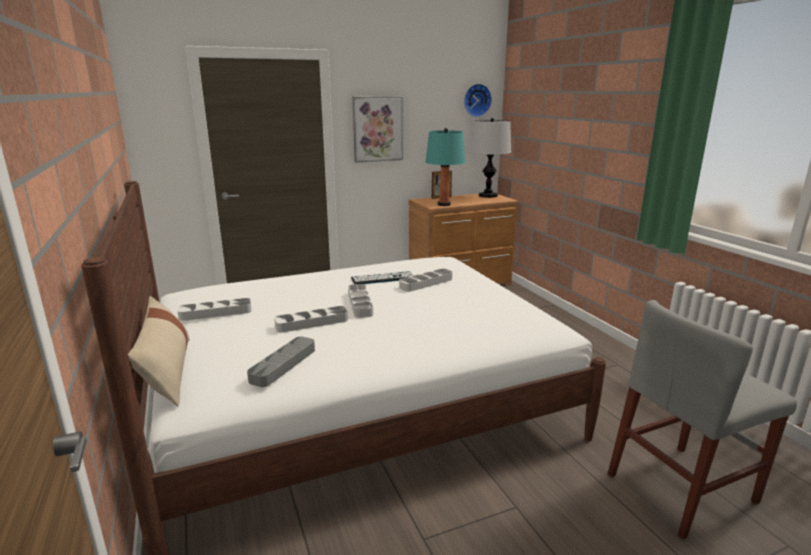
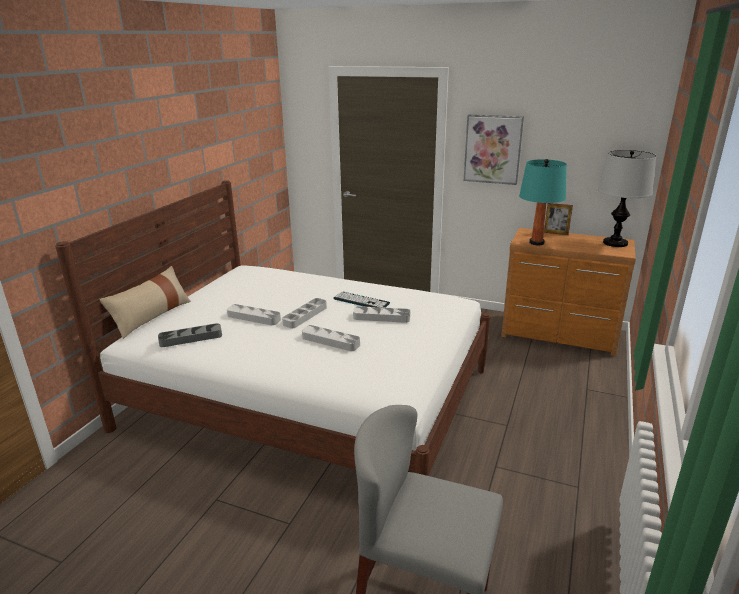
camera: 45 degrees right, 5 degrees up
(216, 313) = (226, 289): grey tray -> grey tray (330, 341)
(476, 100) = (626, 125): wall clock -> none

